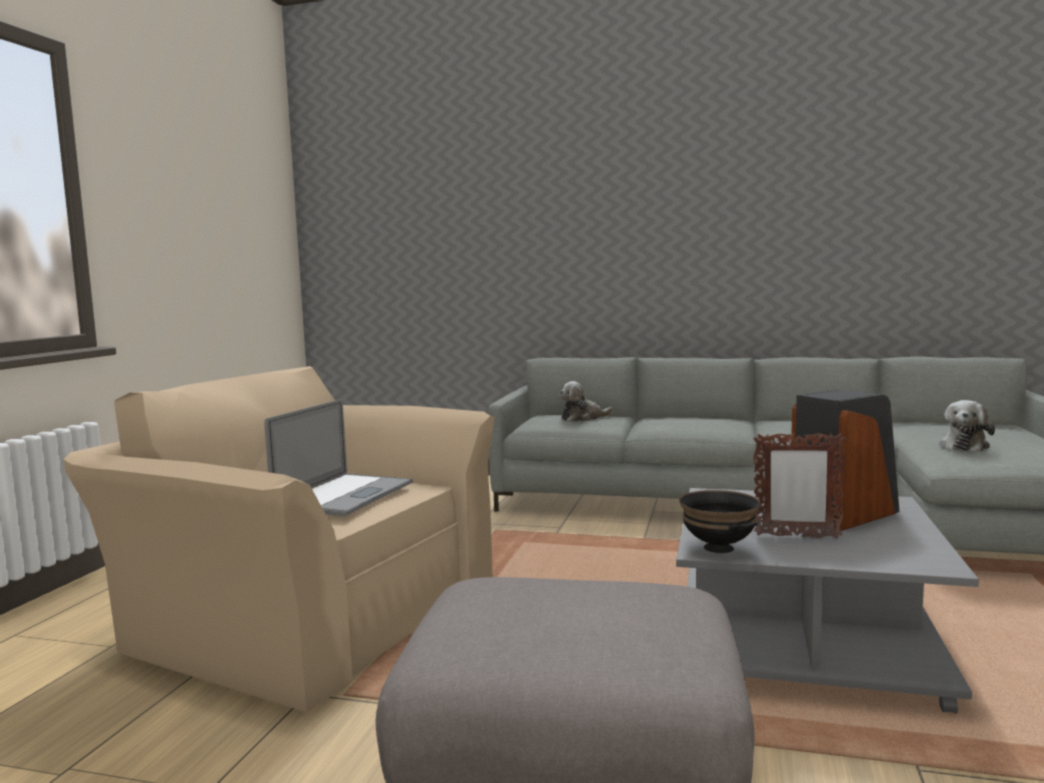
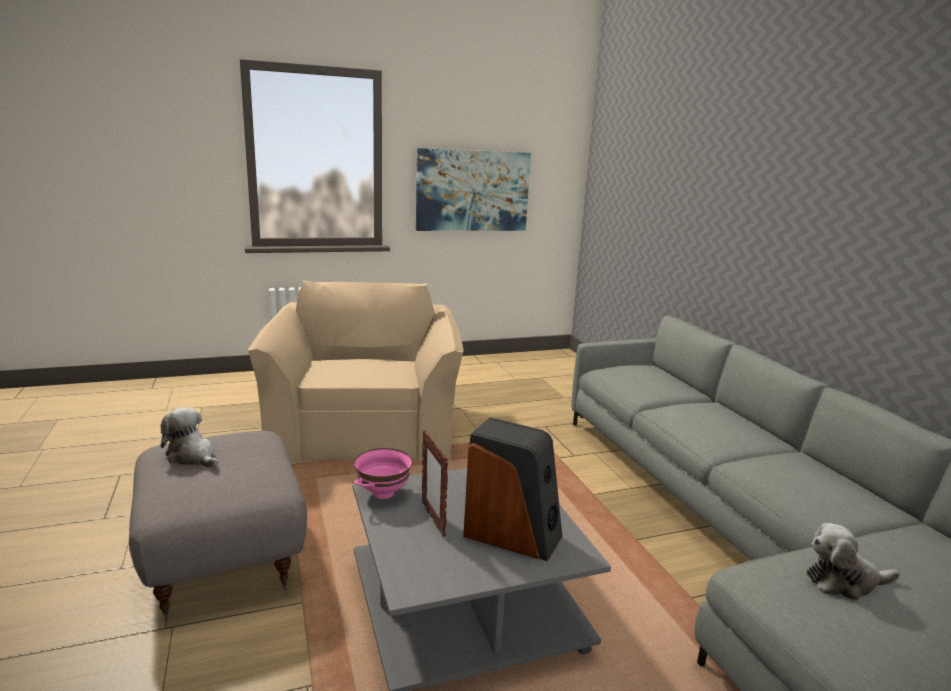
camera: 55 degrees right, 10 degrees up
(197, 252) = (473, 191): none -> picture
(345, 495) = (362, 368): laptop -> none
(583, 418) = (651, 380): plush toy -> plush toy (192, 456)
(717, 548) = (383, 493): black bowl -> pink bowl

